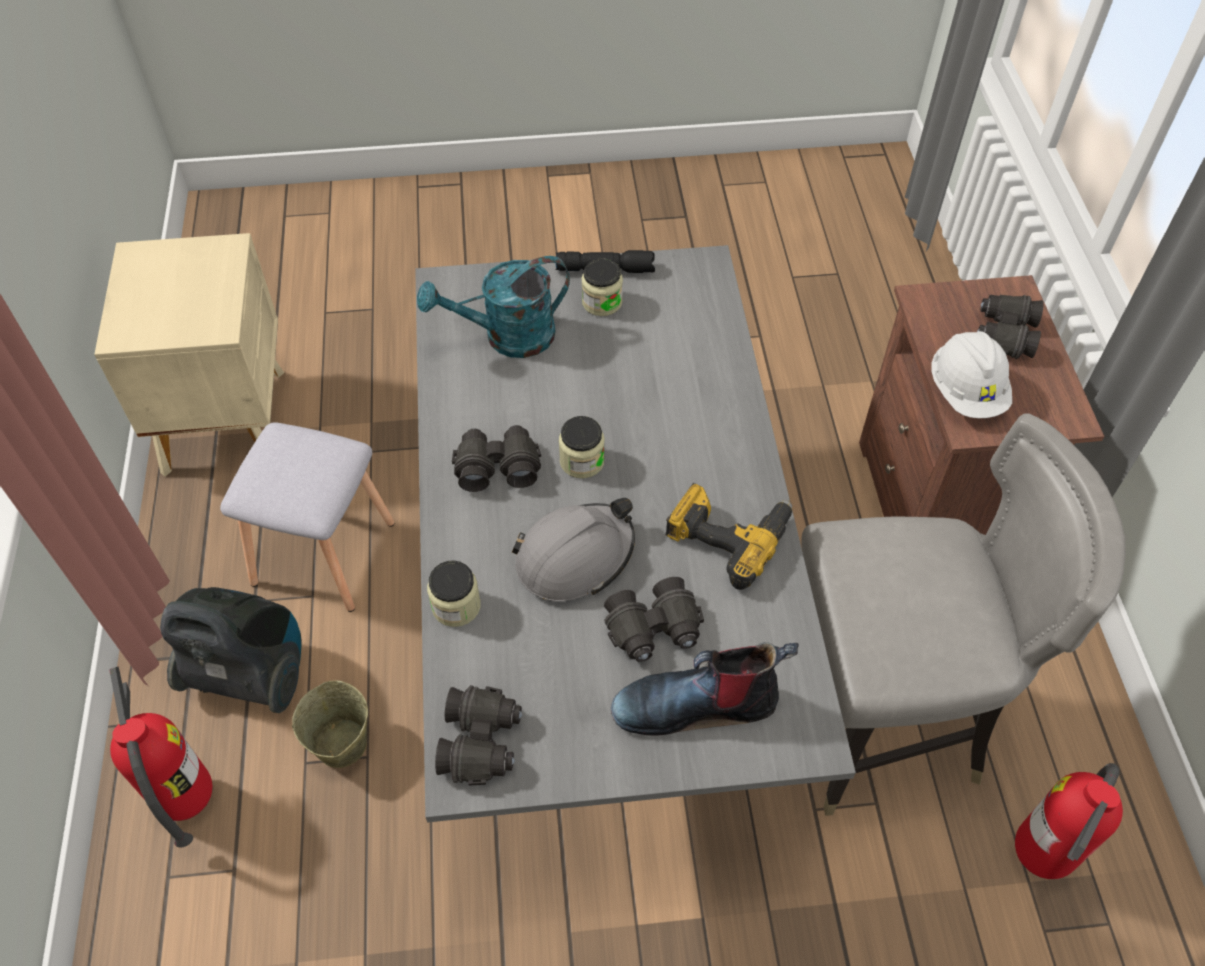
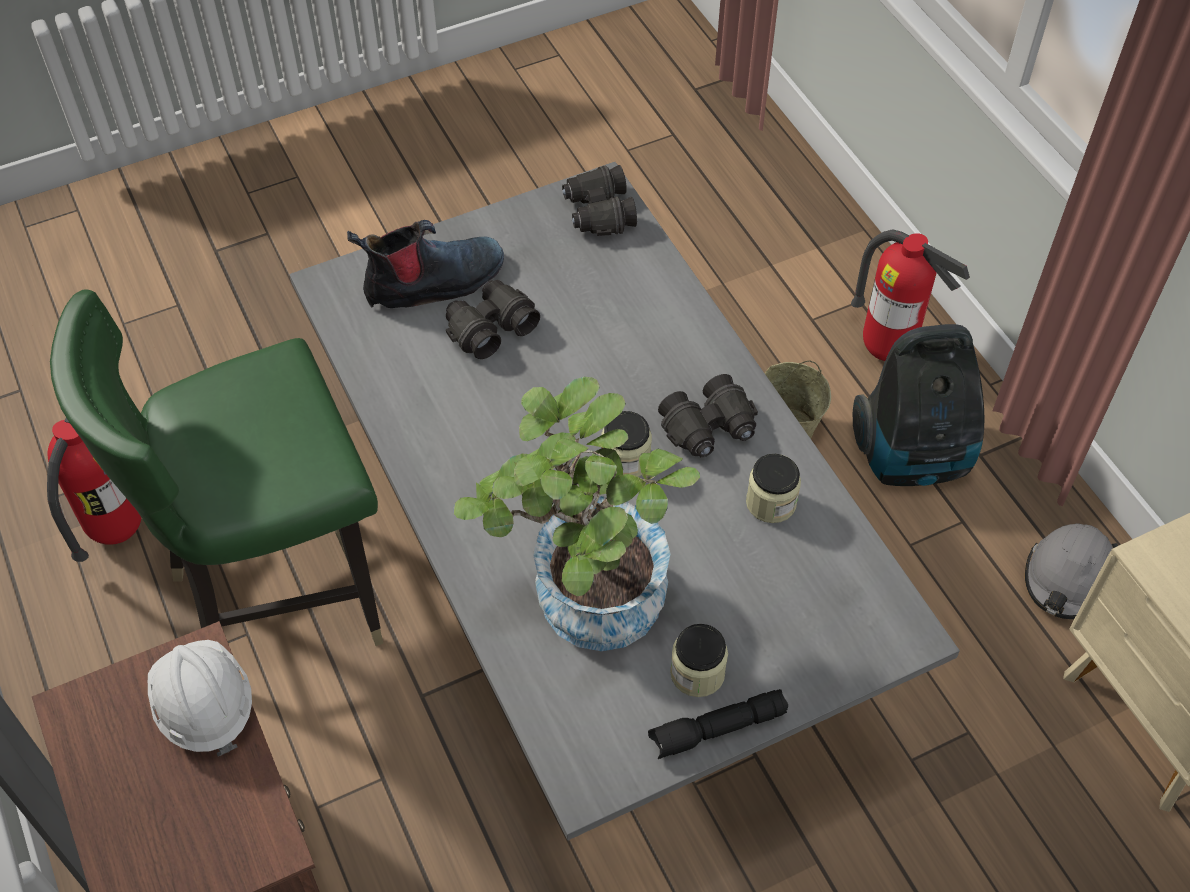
camera: 160 degrees right, 0 degrees up
(323, 550) = (934, 594): grey stool -> none
(456, 606) = (674, 296): jar -> jar (771, 502)
(507, 337) = (785, 583): turquoise watering can -> none
(575, 557) = (588, 366): grey hard hat -> grey hard hat (1068, 578)
(664, 364) = (584, 606): none -> potted plant
(728, 535) = (448, 429): power drill -> none
(879, 727) = (279, 598): grey chair -> green chair
(1004, 334) = (153, 821): black binoculars -> none

